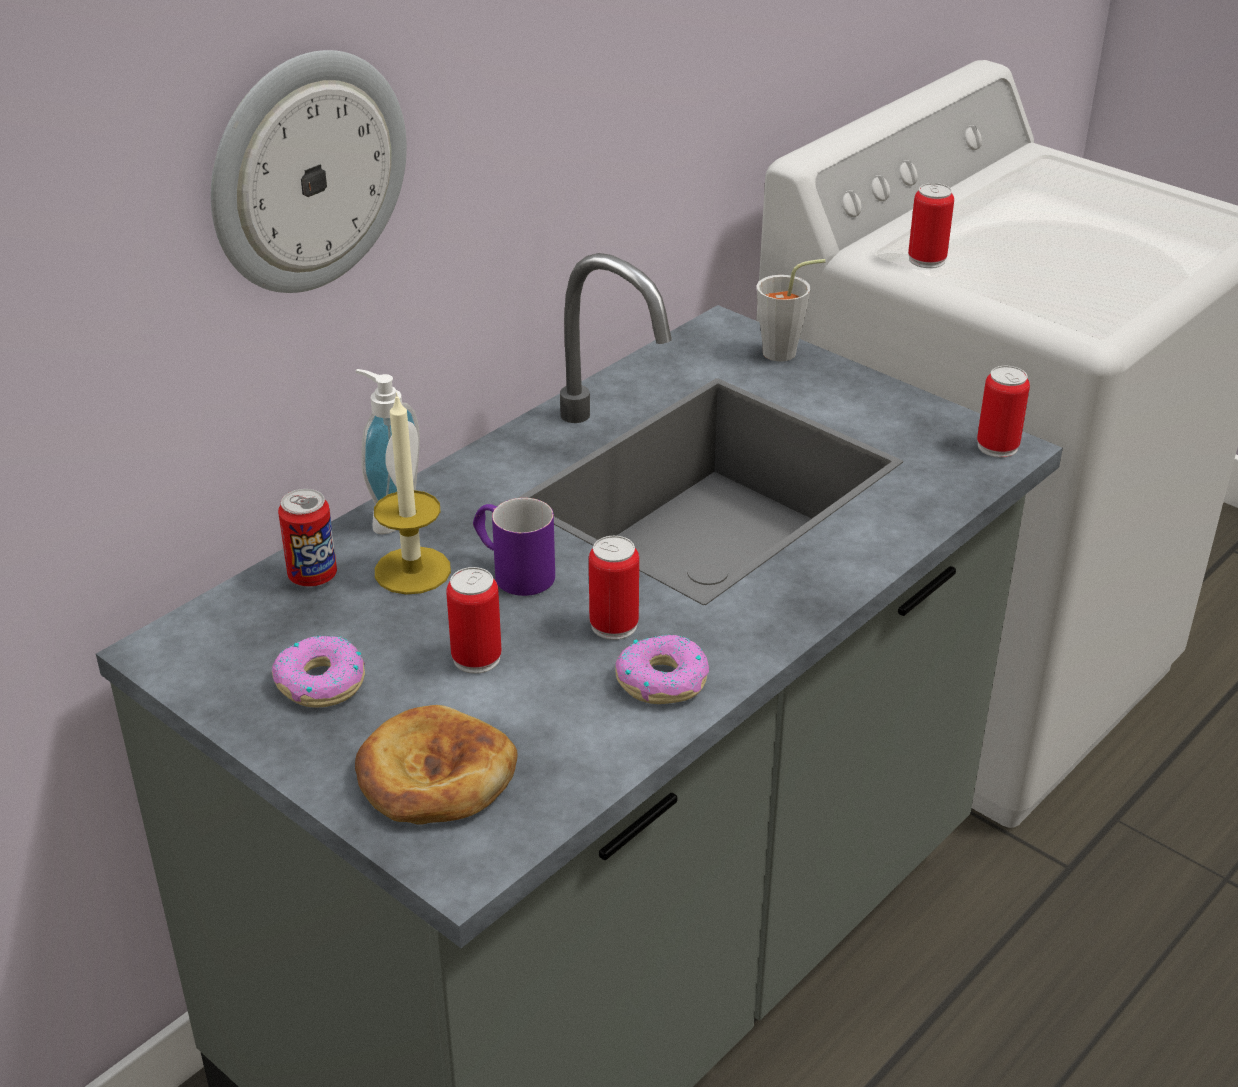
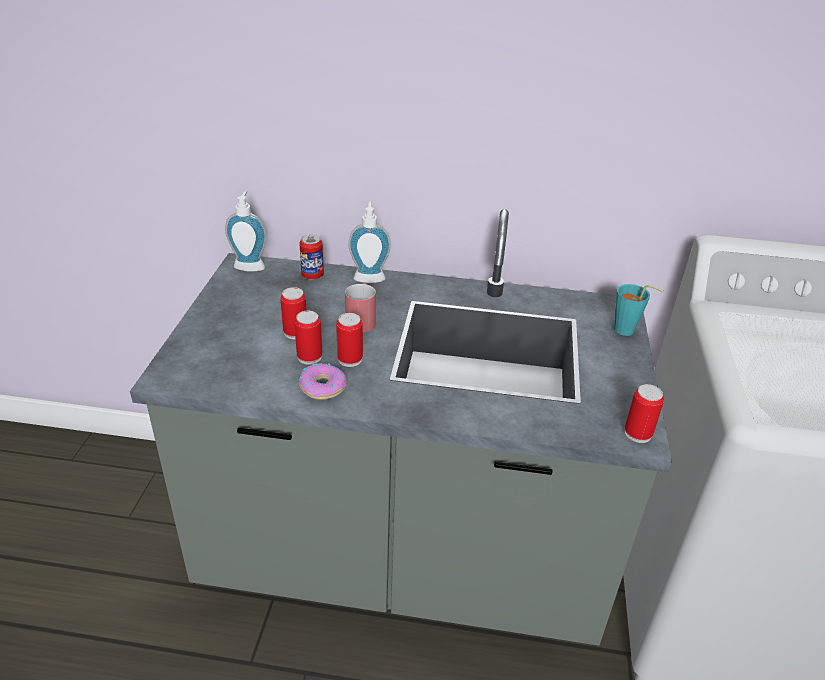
camera: 55 degrees right, 0 degrees up
(184, 639) = (250, 265): none -> soap dispenser
(306, 172) = (371, 99): wall clock -> none
(320, 683) = (249, 303): donut -> none
(412, 570) = (338, 296): candle -> none
(434, 775) = (213, 350): bread -> none
(513, 571) = (362, 319): purple mug -> red mug
(787, 352) = (628, 332): grey cup -> turquoise cup
(927, 260) = (741, 330): can -> can (309, 357)

